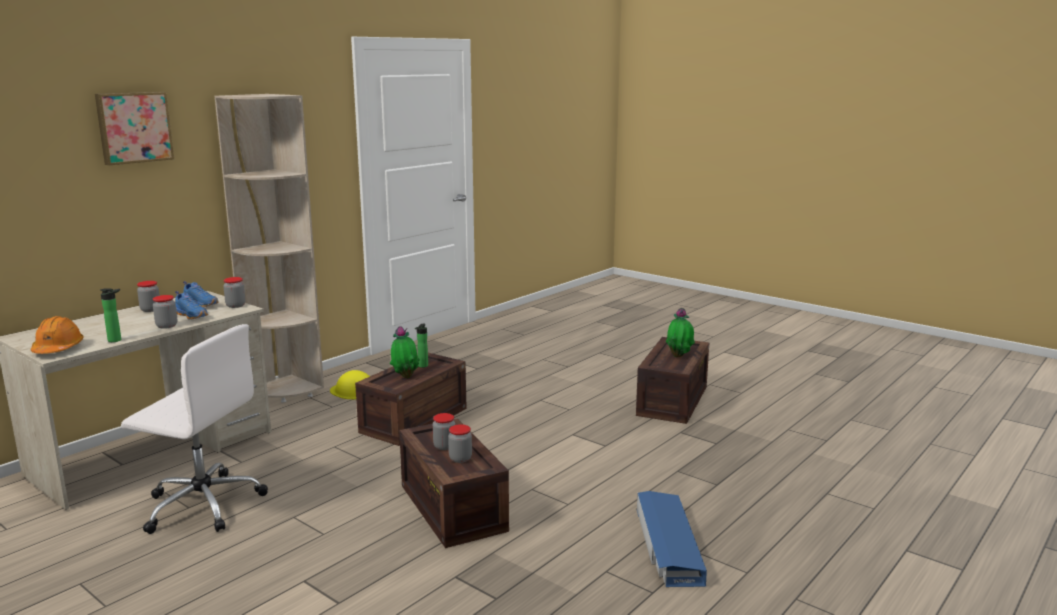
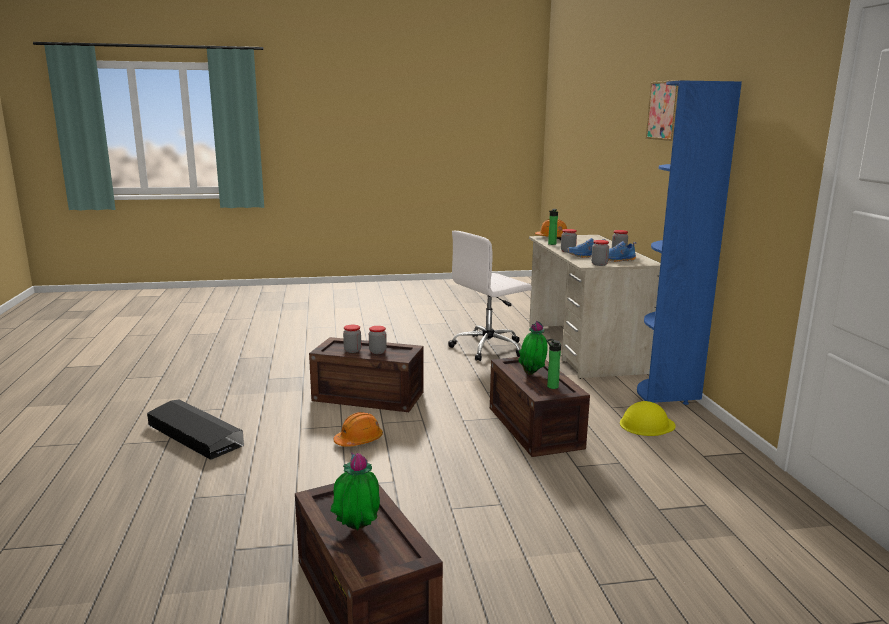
camera: 130 degrees right, 0 degrees up
(285, 395) = (663, 398): beige bookcase -> blue bookcase
(542, 470) = (359, 440): none -> orange hard hat
(668, 546) = (195, 435): blue storage box -> black storage box

